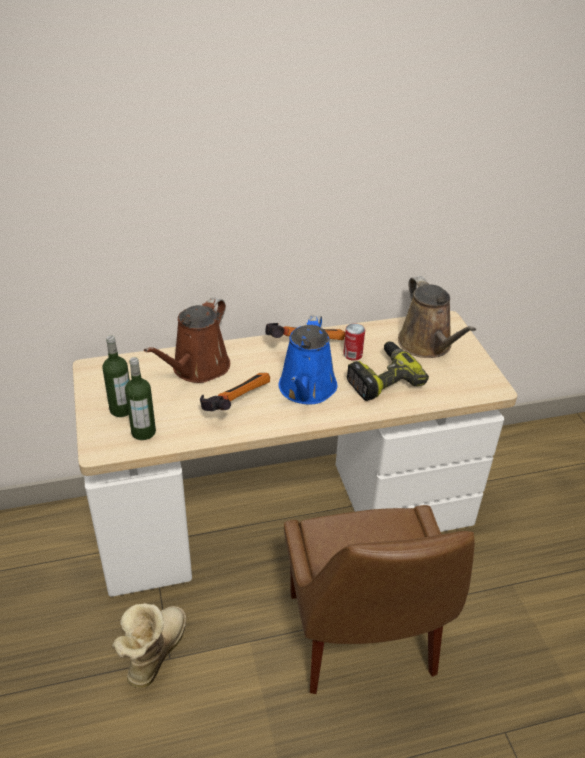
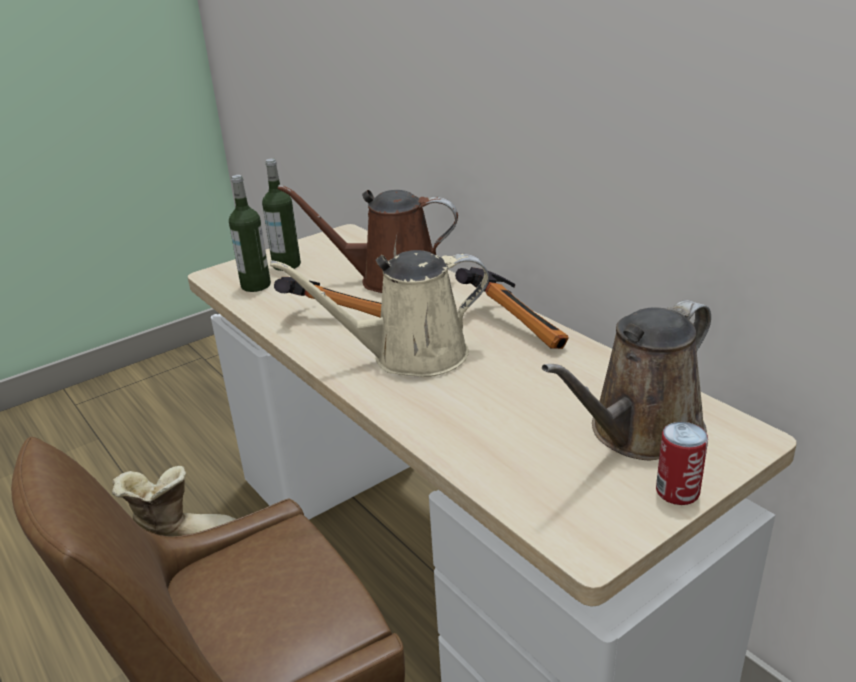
camera: 70 degrees right, 10 degrees down
(306, 390) = (410, 356): blue watering can -> beige watering can
(352, 355) = (530, 369): can -> can (677, 491)
(381, 378) = (495, 409): power drill -> none

